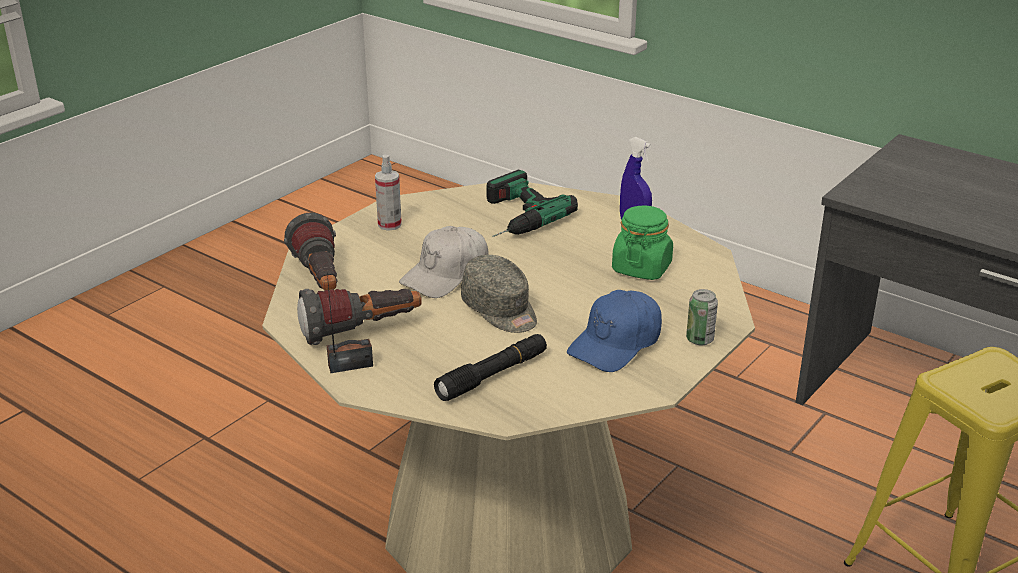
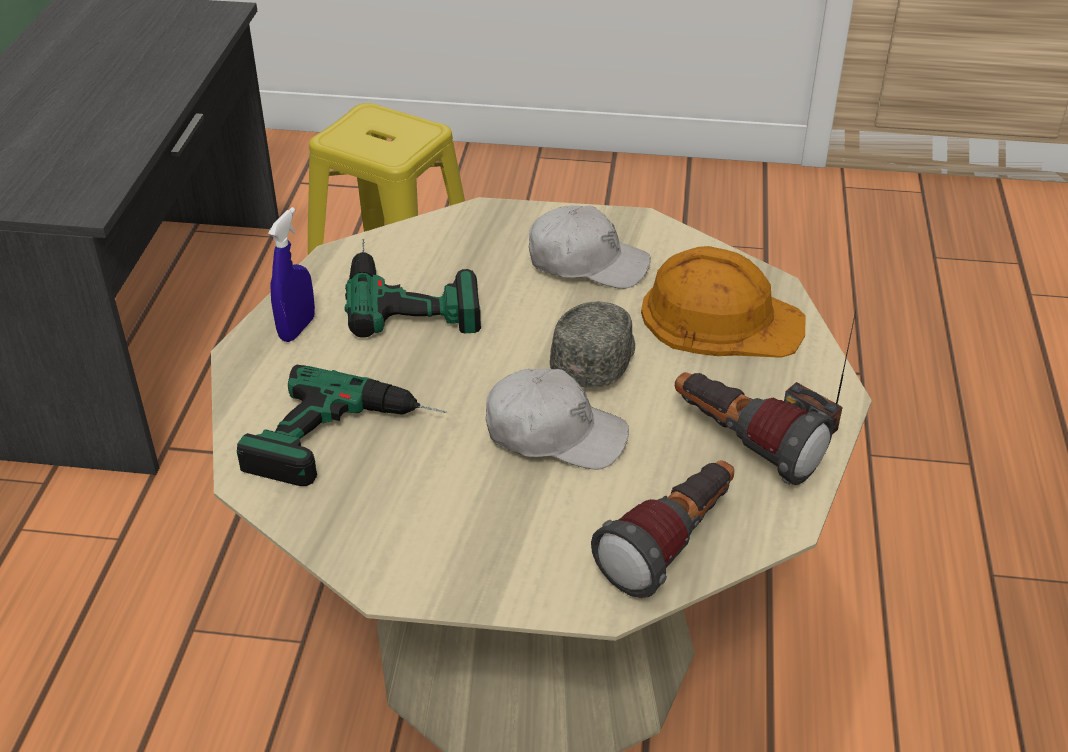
camera: 120 degrees left, 10 degrees up
(389, 225) = (460, 556): spray bottle -> none
(492, 376) = (720, 318): black flashlight -> orange hard hat
(616, 344) = (587, 263): blue cap -> white cap
(641, 268) = (411, 291): green jar -> power drill
(699, 339) = (531, 219): can -> none

